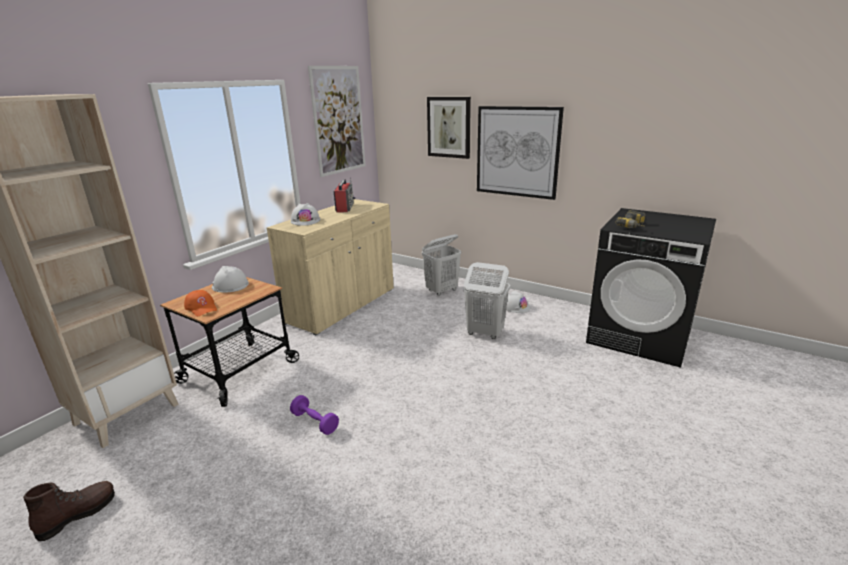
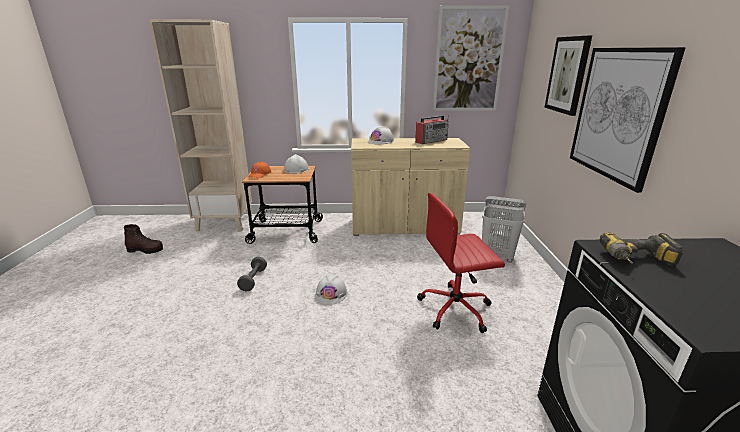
camera: 55 degrees right, 0 degrees up
(315, 422) = (253, 280): purple dumbbell -> grey dumbbell
(484, 333) = (456, 309): white laundry basket -> red office chair
(515, 307) = (538, 310): white hard hat -> white hard hat (331, 294)

